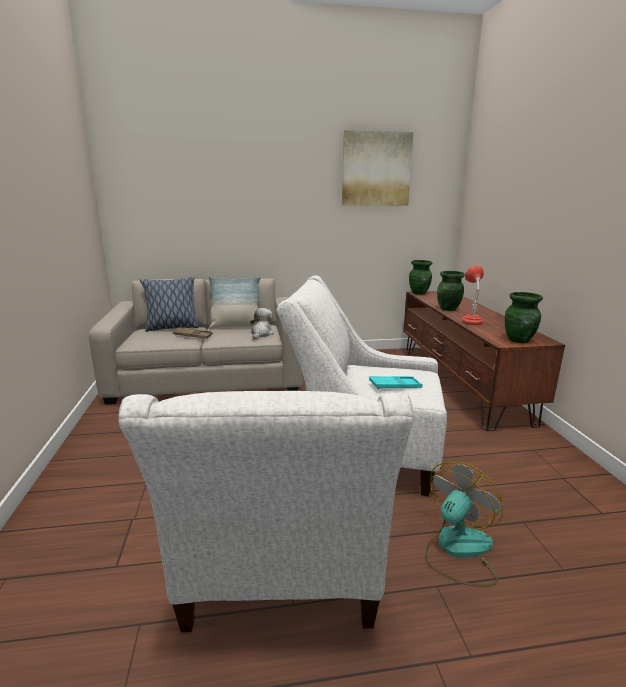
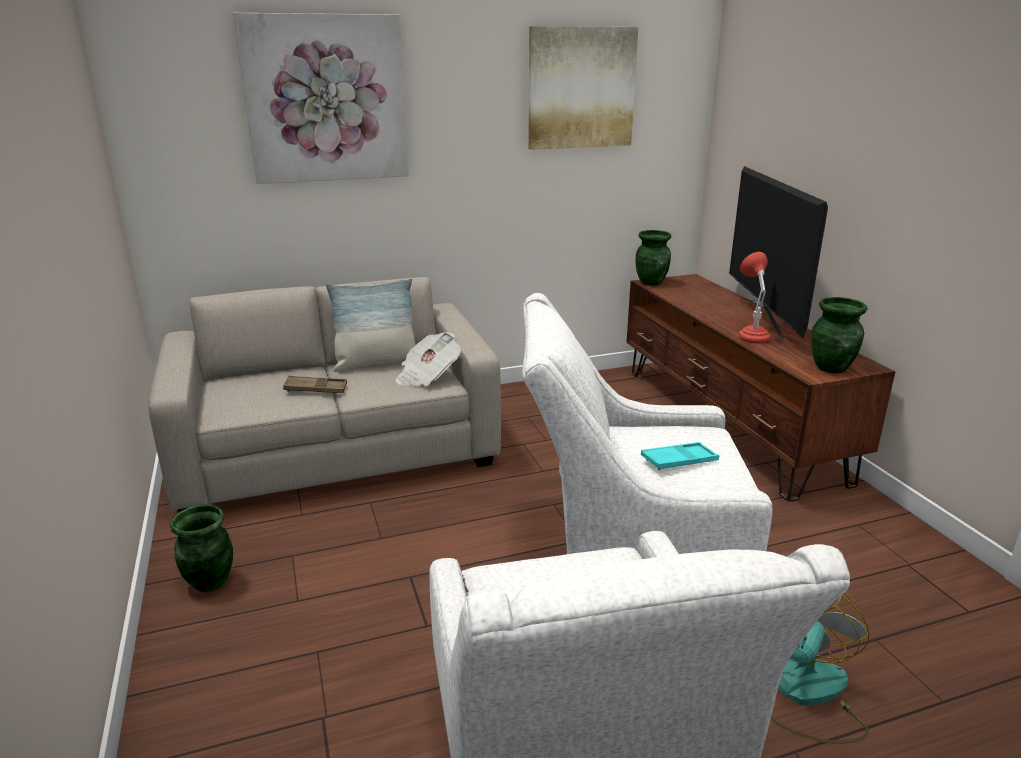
camera: 10 degrees left, 5 degrees up
(172, 328) = (269, 374): pillow -> none
(219, 170) = (326, 99): none -> picture
(261, 334) = (427, 376): plush toy -> newspaper
(448, 309) = (708, 313): green vase -> green vase (210, 582)
(483, 313) = (762, 317): none -> television

